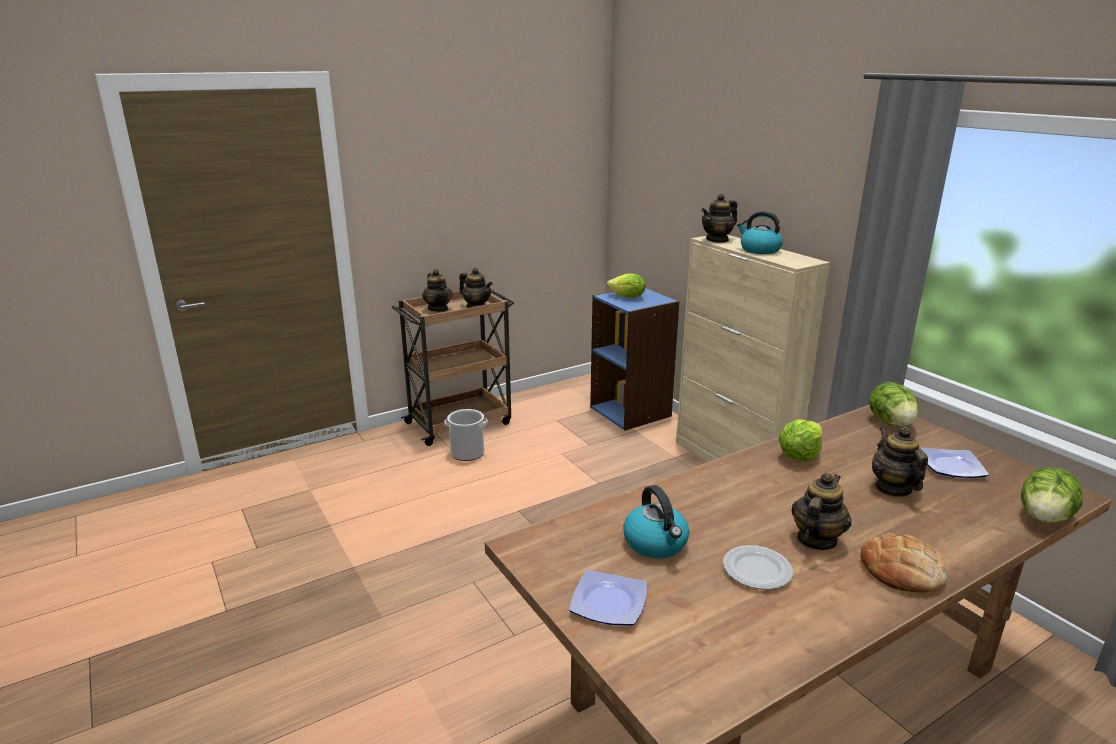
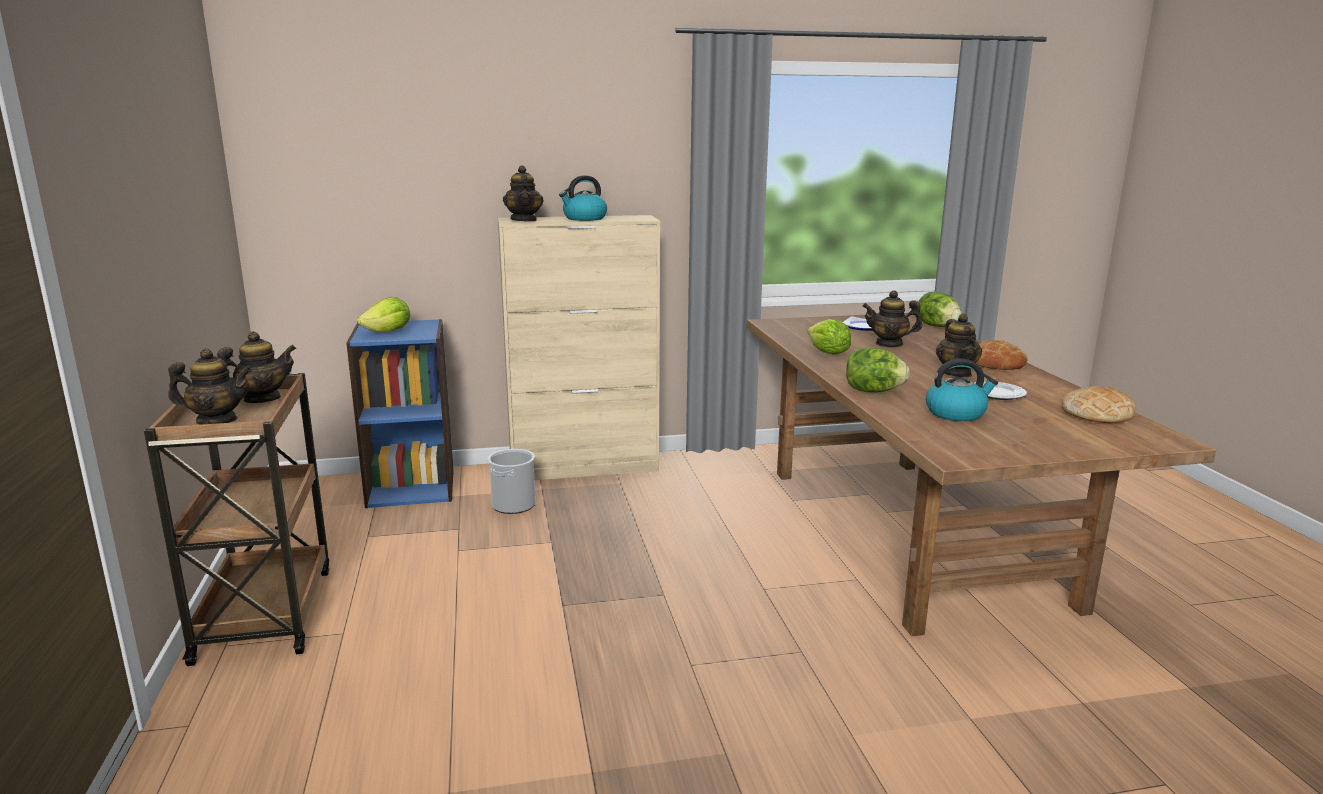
camera: 70 degrees left, 5 degrees down
(467, 453) = (370, 620): bucket -> bucket (513, 505)
(607, 601) = (1042, 440): plate -> none
(745, 652) = (1097, 414): none -> bread
(816, 540) = (956, 373): teapot -> teapot turned 150 degrees counterclockwise
(891, 423) = (788, 324): lettuce -> lettuce (873, 391)

